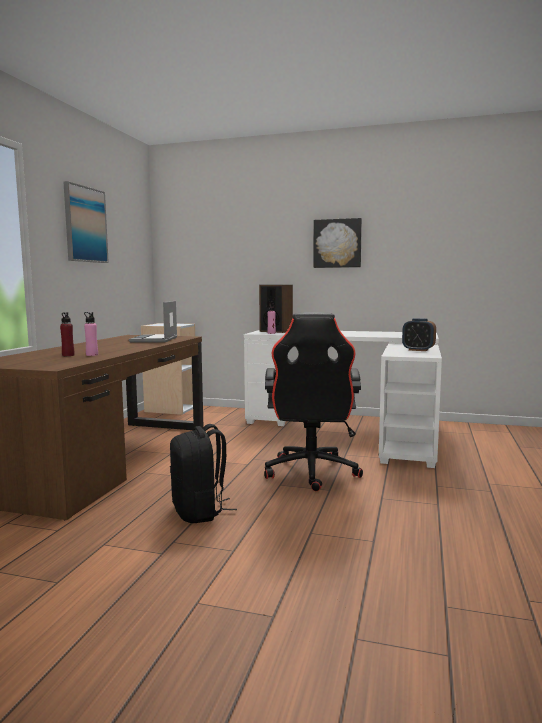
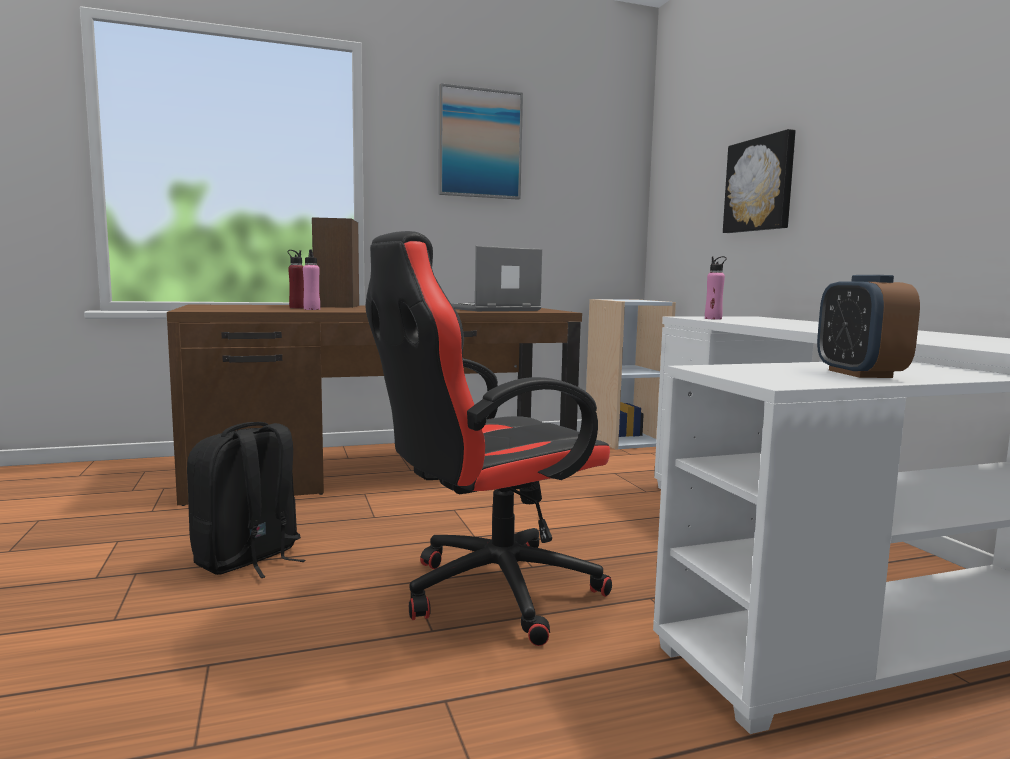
camera: 55 degrees right, 0 degrees up
(276, 331) = (749, 318): speaker -> speaker (337, 306)
(337, 243) = (917, 109): picture -> picture (760, 185)

